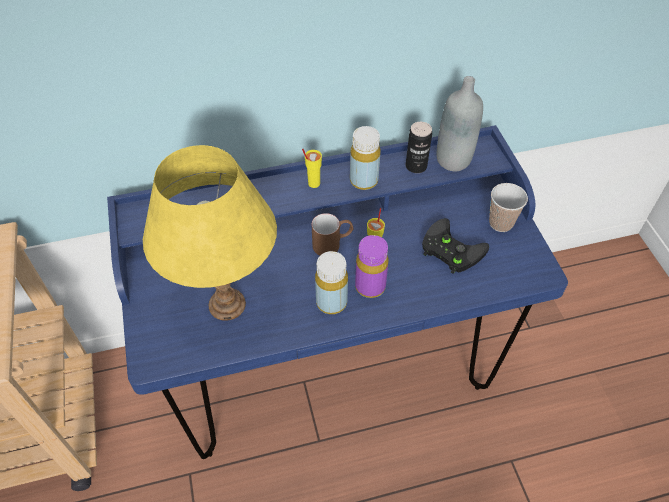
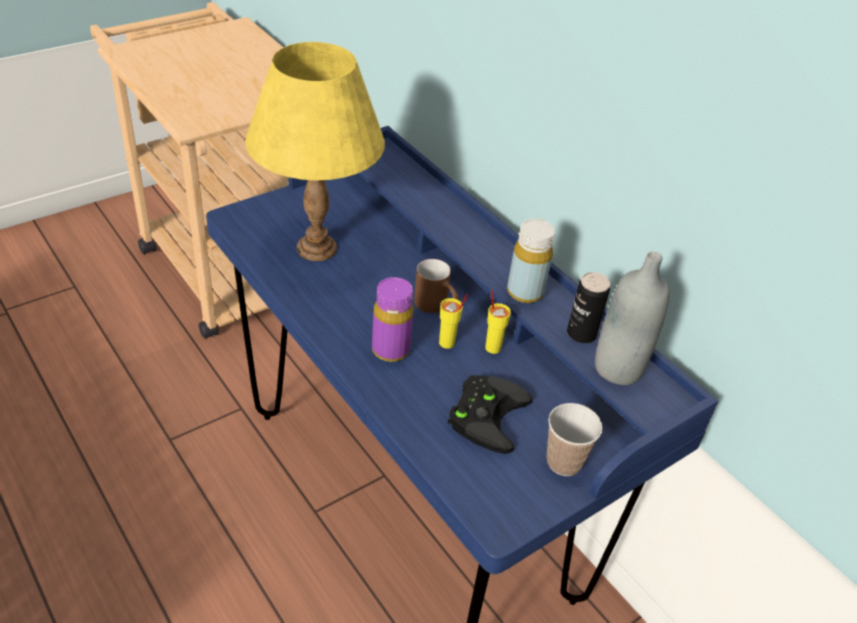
camera: 65 degrees right, 10 degrees down
(313, 183) = (494, 253): yellow cup -> yellow cup (492, 347)
(331, 302) = (353, 322): yellow bottle -> none

